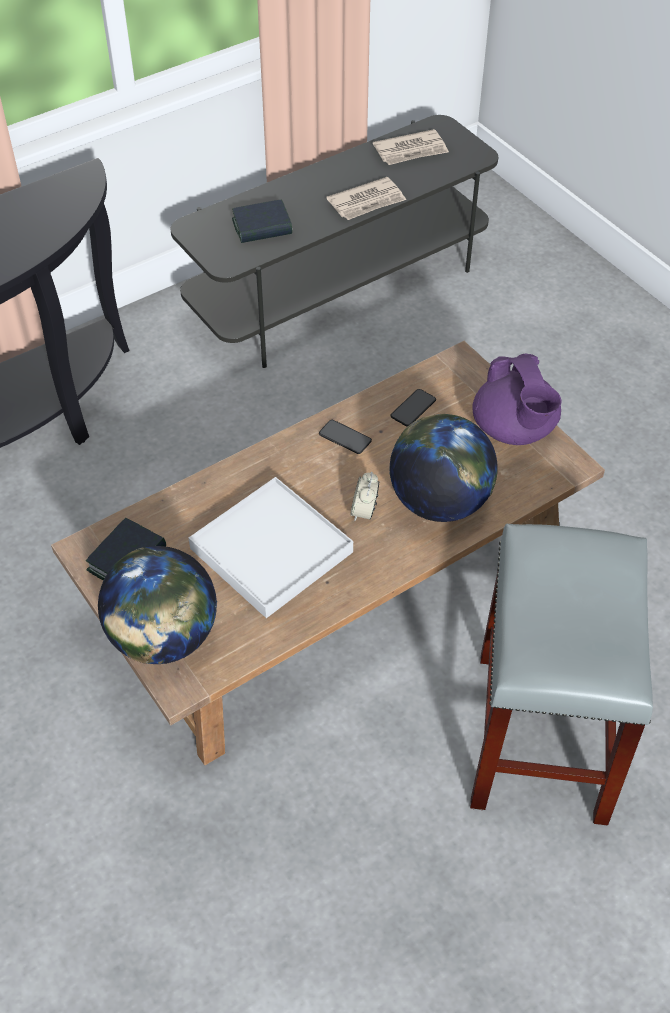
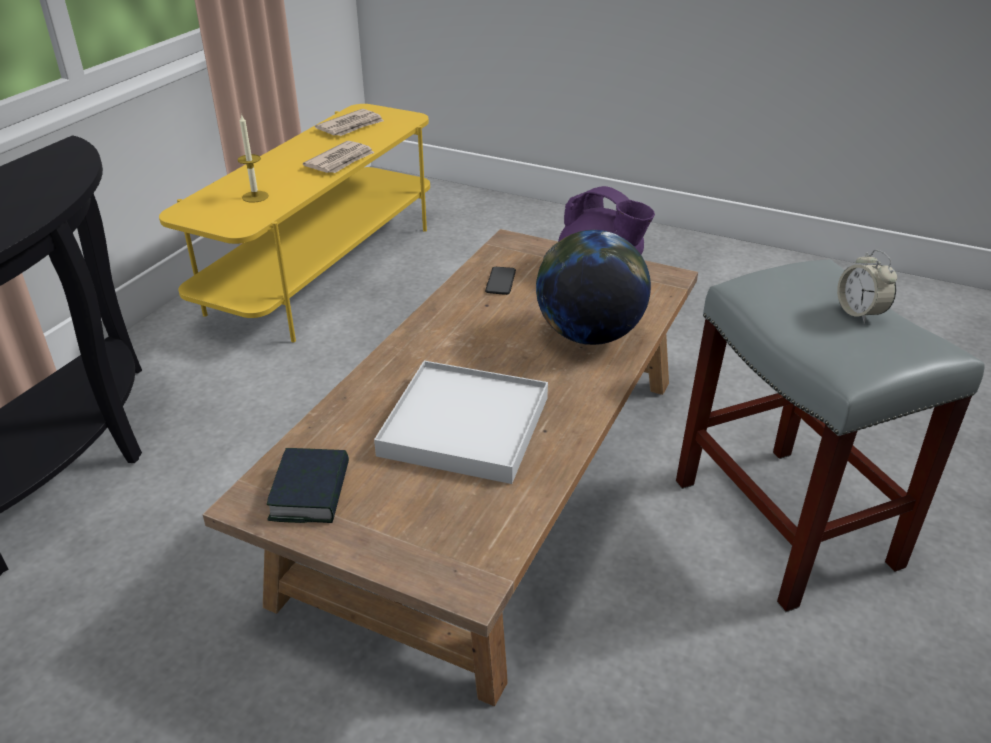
camera: 30 degrees left, 15 degrees down
(163, 638) = (413, 548): globe -> none
(262, 227) = (255, 196): book -> candle
(340, 288) = (323, 269): grey tv stand -> yellow tv stand
(345, 437) = (458, 319): phone -> none
(364, 511) = (527, 365): alarm clock -> alarm clock (859, 313)

